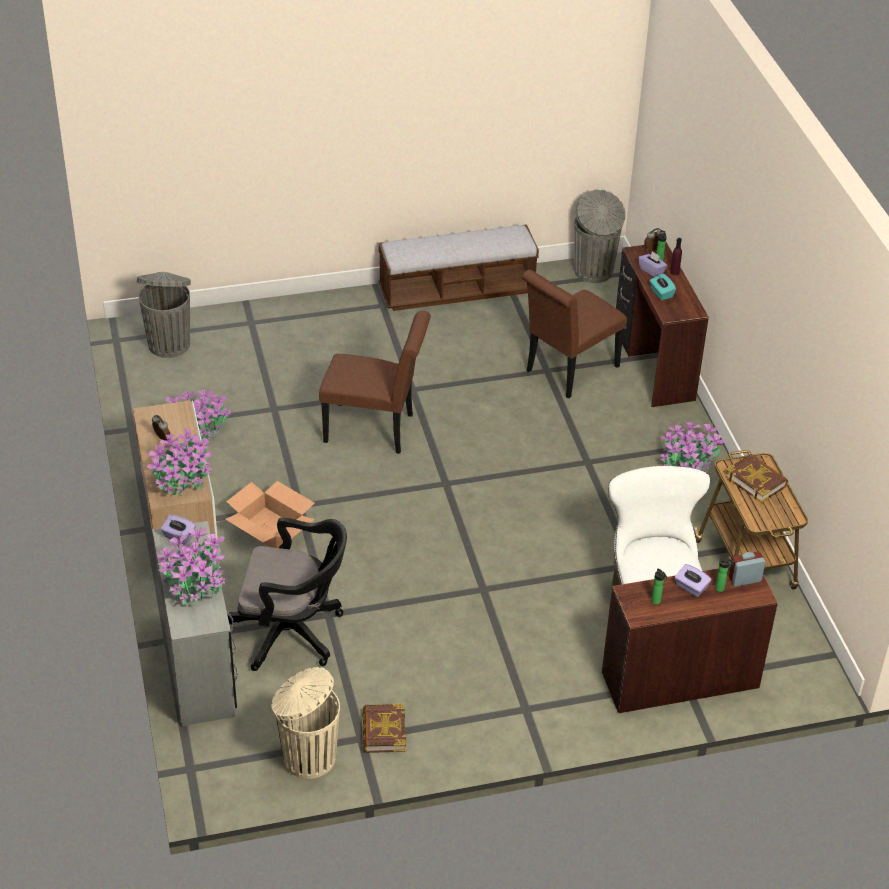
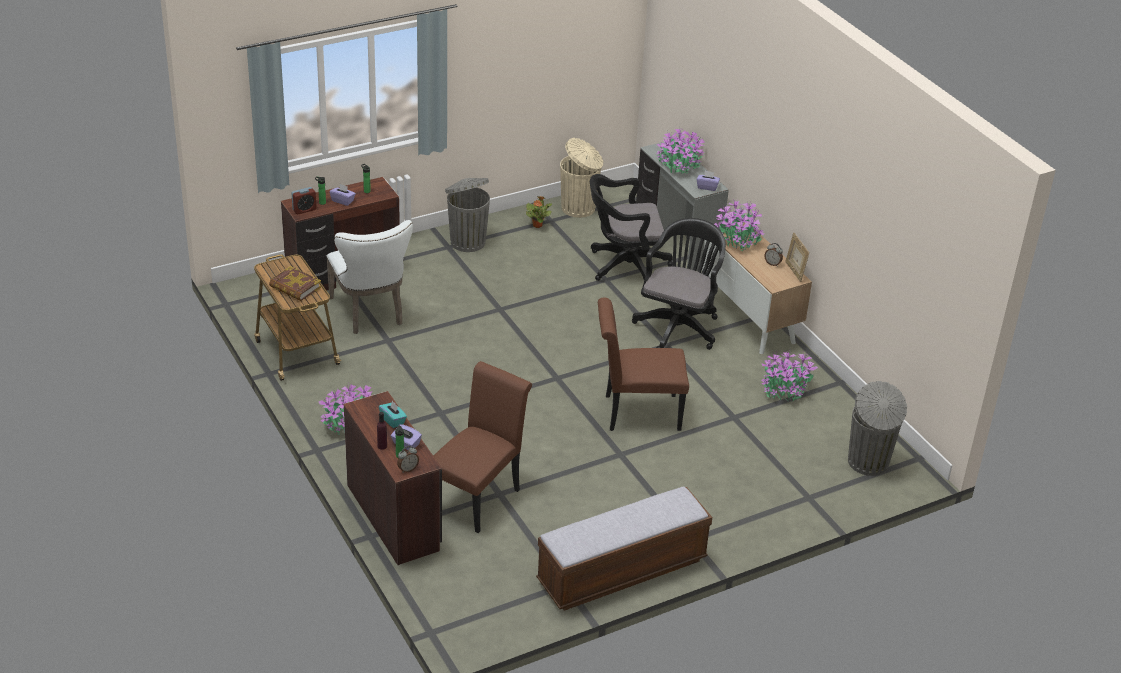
camera: 165 degrees right, 5 degrees down
(143, 424) = (794, 271): none -> picture frame
(271, 528) = (678, 326): cardboard box -> black office chair
(383, 731) = (537, 225): book -> potted plant
(594, 272) = (478, 624): grey trash can -> grey trash can (467, 241)

